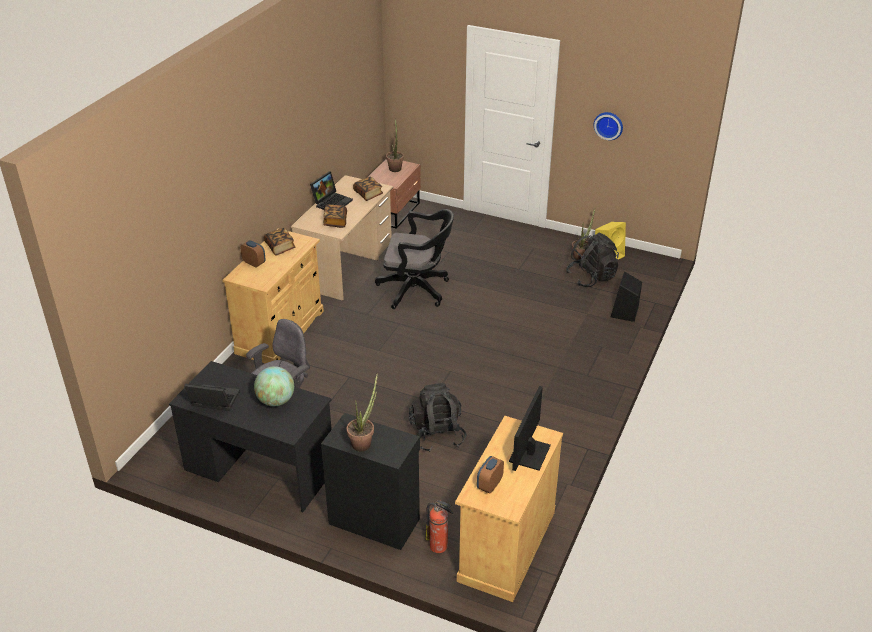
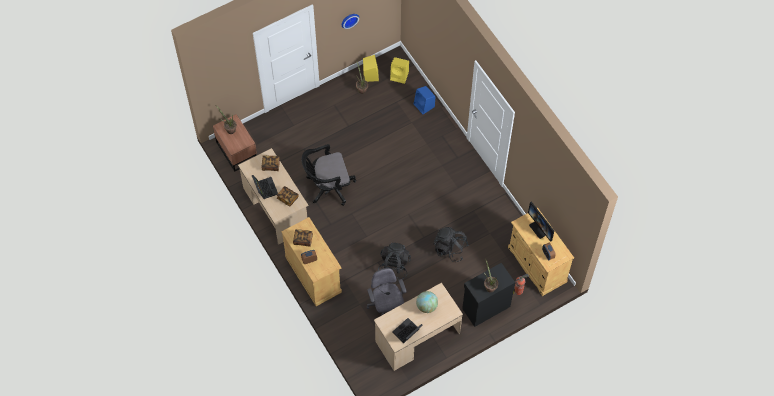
camera: 55 degrees left, 25 degrees up
(259, 469) = (417, 337): black desk -> beige desk
(417, 290) = (328, 187): black office chair -> black office chair turned 150 degrees counterclockwise
(591, 277) = (383, 98): black backpack -> black backpack (394, 266)
(624, 313) = (424, 105): black speaker -> blue speaker
(638, 276) = (400, 76): none -> yellow speaker

